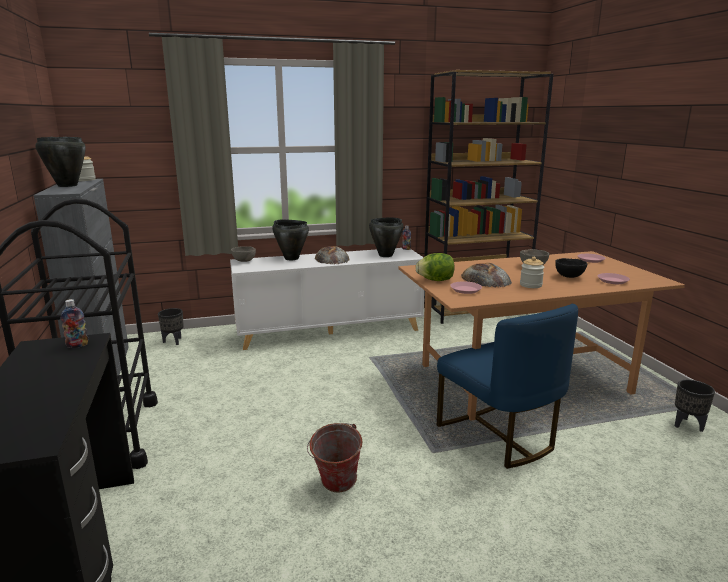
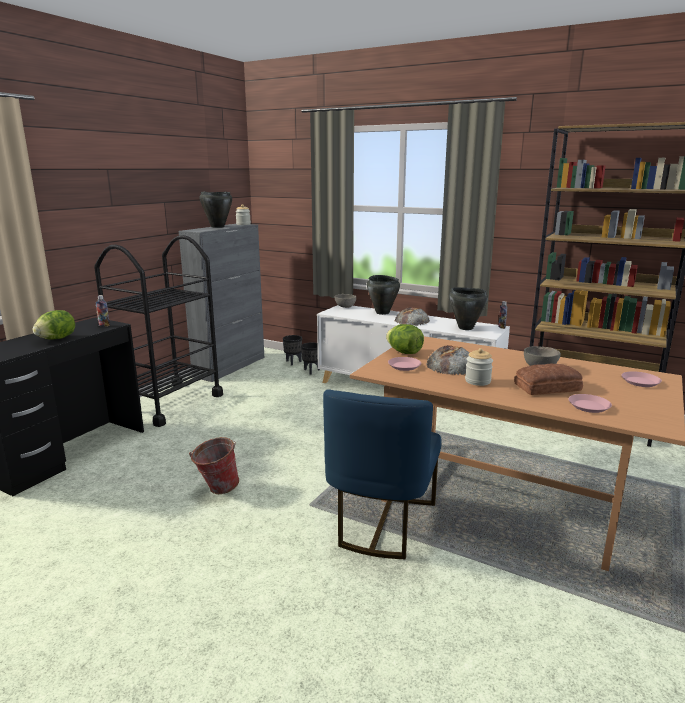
camera: 45 degrees right, 0 degrees up
(57, 382) = (56, 339): none -> lettuce
(570, 277) = (548, 388): black bowl -> bread
(688, 425) = (609, 633): black planter -> black planter (311, 371)

